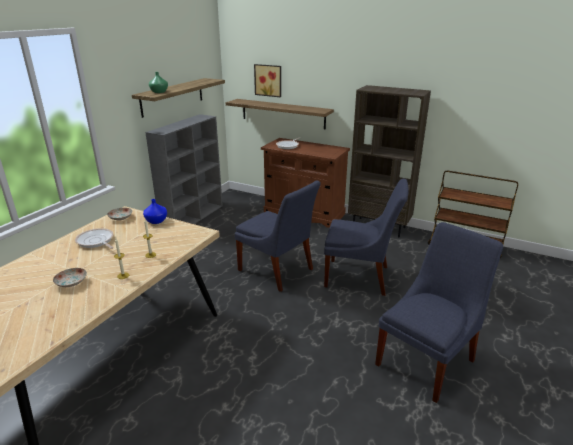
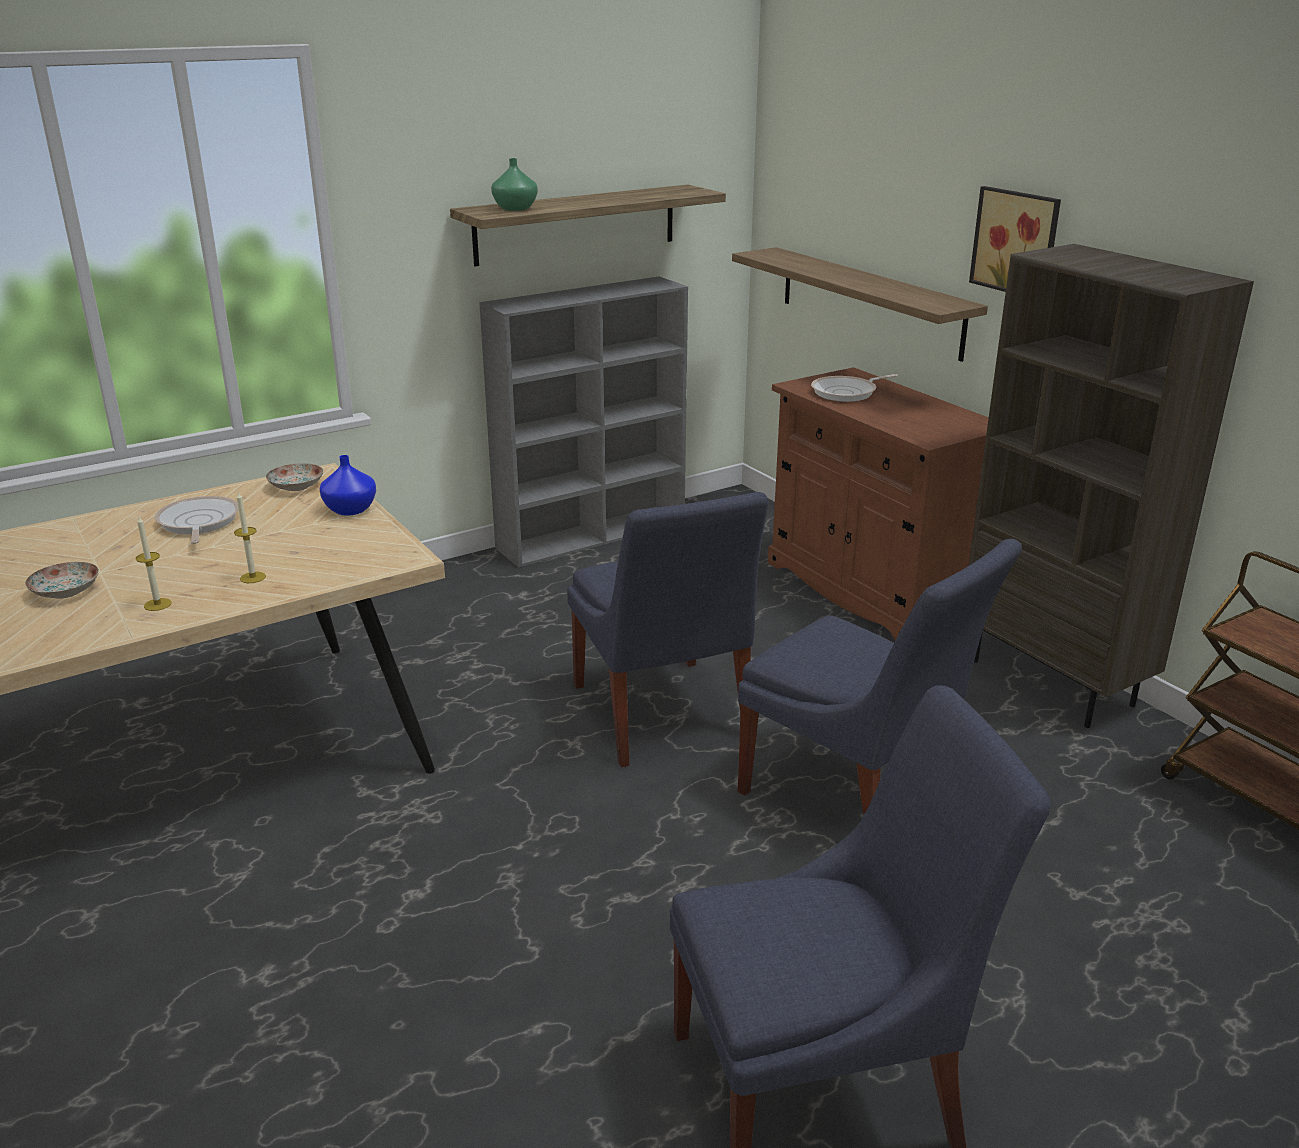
camera: 30 degrees right, 0 degrees up
(268, 80) = (846, 205): picture -> picture (1017, 242)

